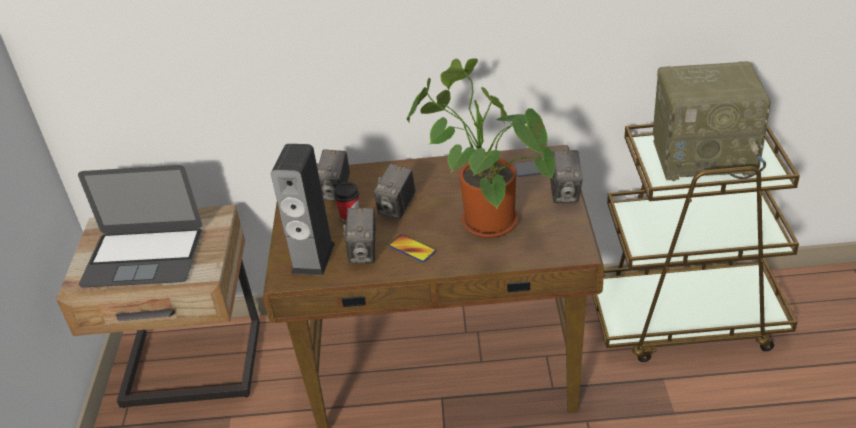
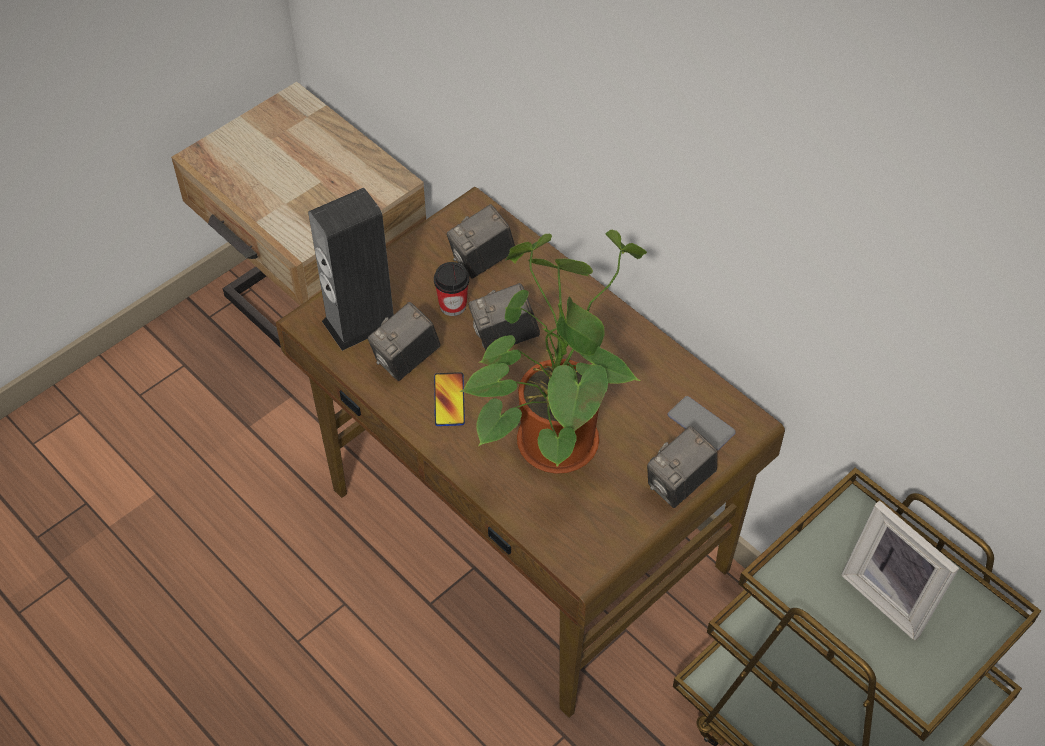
camera: 45 degrees right, 15 degrees up
(143, 257) = (280, 174): laptop -> none
(705, 156) = (891, 595): radio -> picture frame

